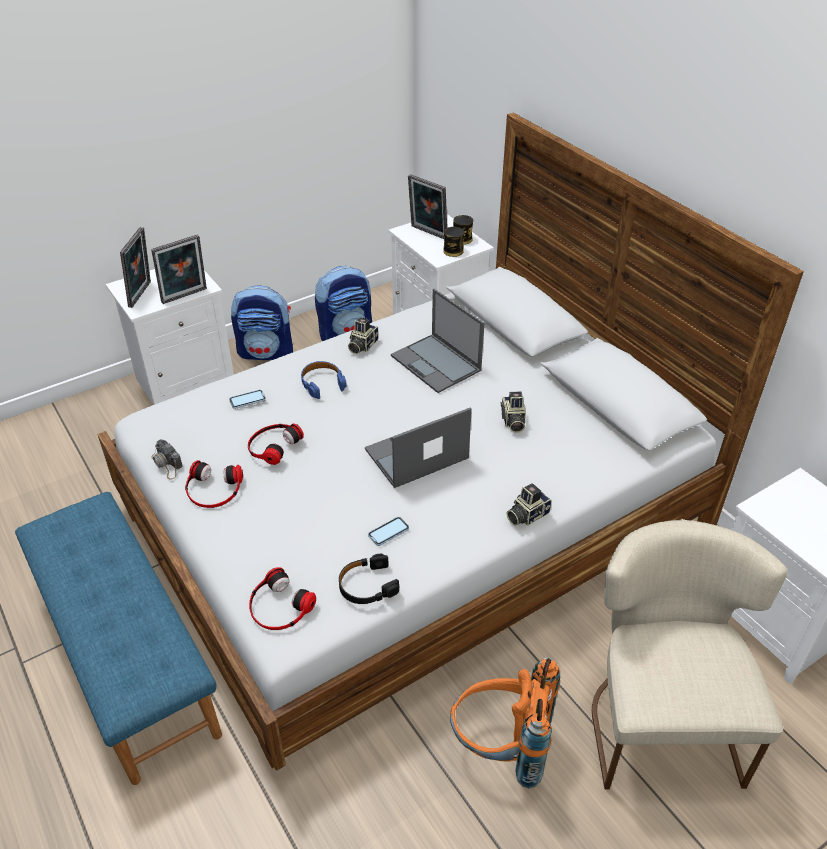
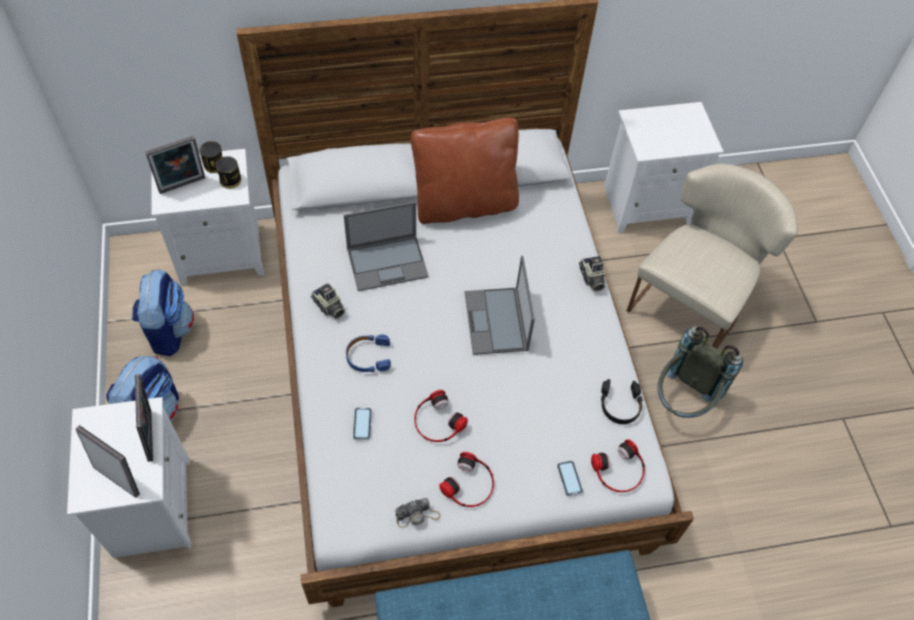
camera: 70 degrees left, 15 degrees up
(388, 532) = (572, 372): phone -> phone (569, 478)
(501, 748) = (682, 401): orange backpack -> grey backpack
(512, 421) = (488, 243): camera -> none
(548, 391) = (464, 204): none -> brown pillow
(659, 719) = (691, 303): beige chair -> beige chair turned 105 degrees clockwise

